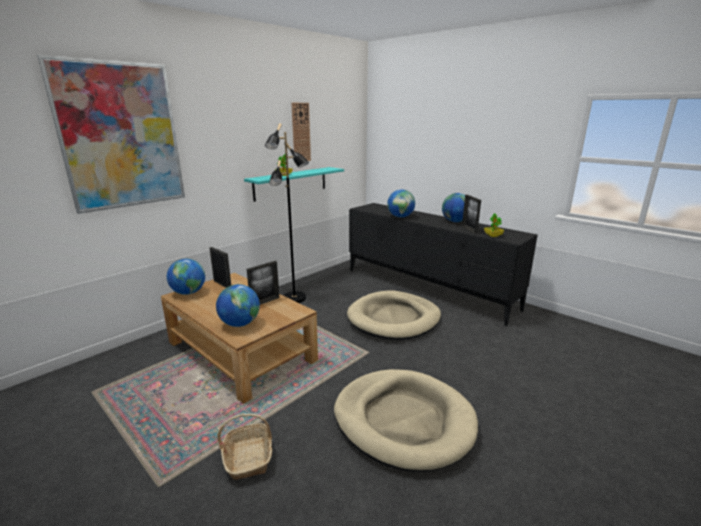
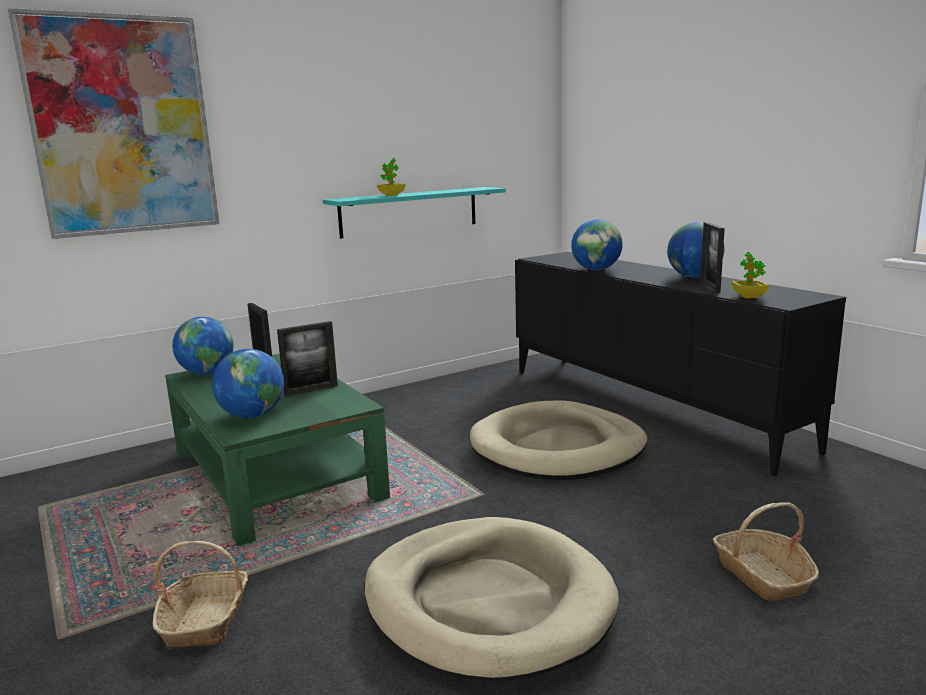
camera: 15 degrees right, 5 degrees down
(240, 351) = (275, 474): brown coffee table -> green coffee table
(294, 298) = (401, 407): black floor lamp -> none
(301, 132) = (429, 126): wall clock -> none
(527, 385) = (762, 575): none -> basket

